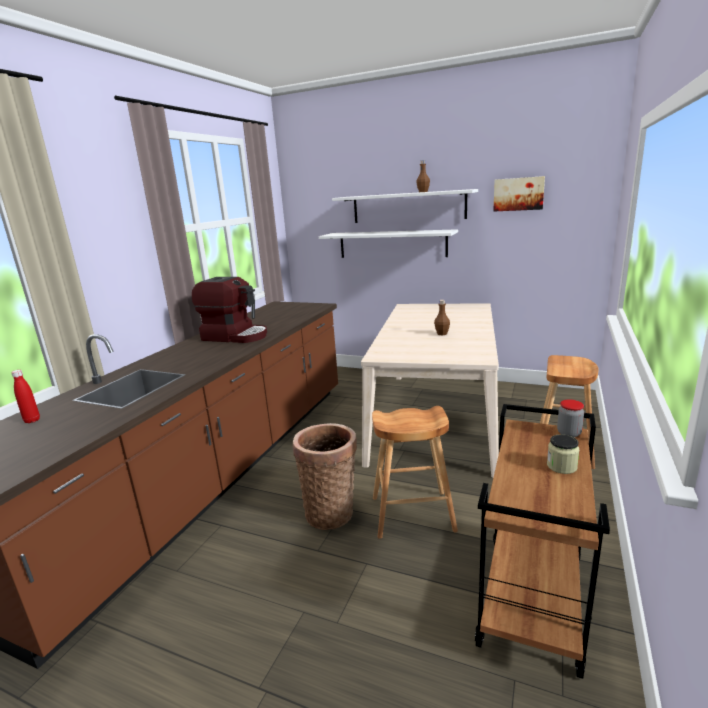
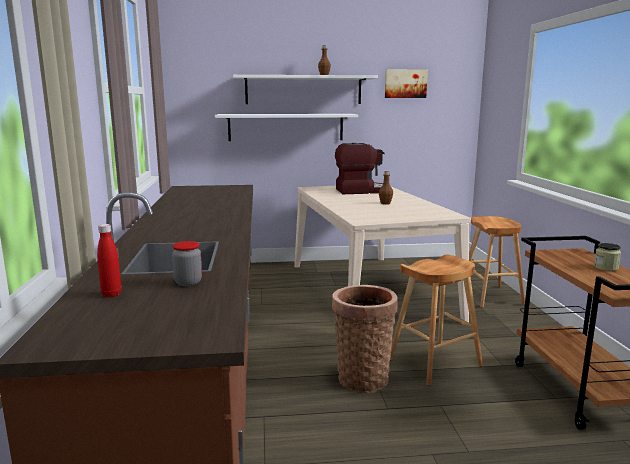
camera: 30 degrees left, 5 degrees down
(235, 336) = (199, 212): coffee machine -> coffee machine (361, 191)
(569, 433) = (577, 251): jar -> jar (188, 282)

